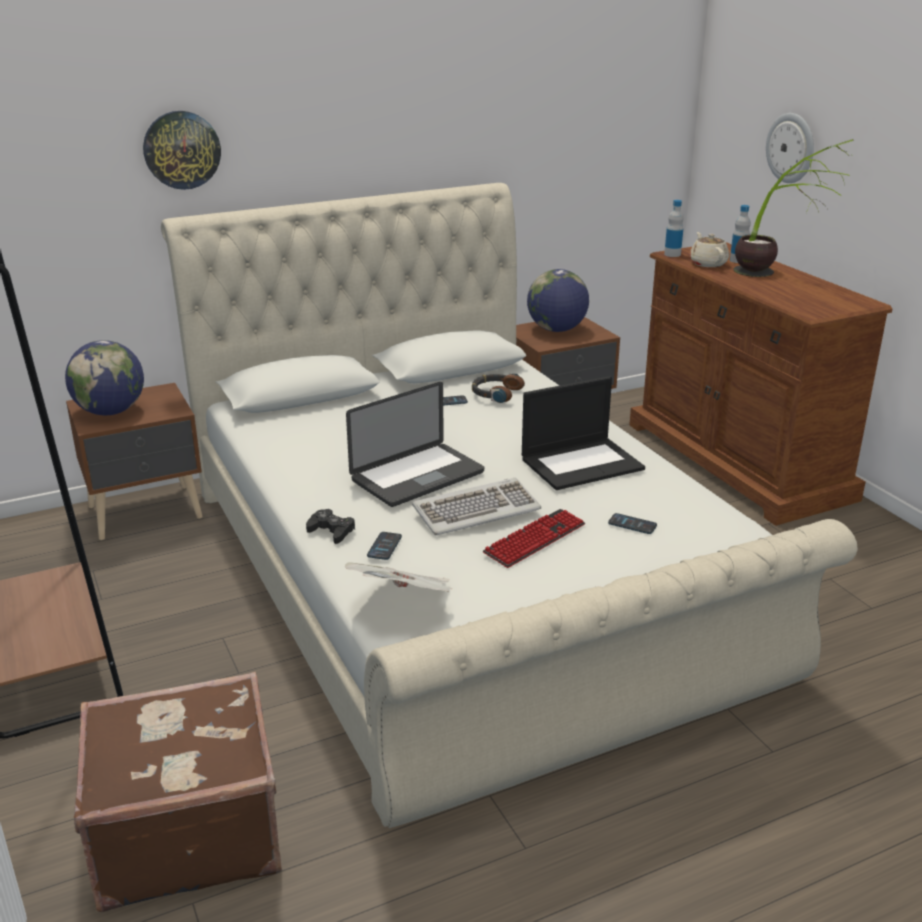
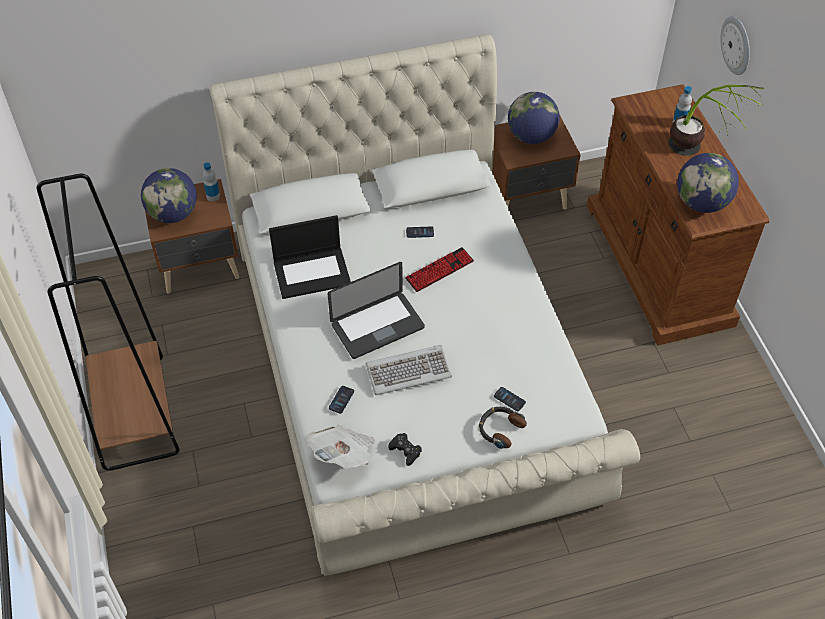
camera: 10 degrees right, 25 degrees up
(182, 150) = (224, 35): wall clock -> none
(186, 831) = (212, 555): brown suitcase -> none
(331, 531) = (310, 377): black game controller -> black game controller (405, 451)
(495, 393) = (457, 226): headphones -> headphones (500, 429)
(535, 539) = (440, 405): keyboard -> keyboard (439, 270)
(582, 463) = (496, 326): laptop -> laptop (312, 272)
(672, 254) = (628, 105): bottle -> bottle (213, 196)
(707, 263) = (651, 126): beige teapot -> none
(804, 301) = (701, 203): none -> globe

